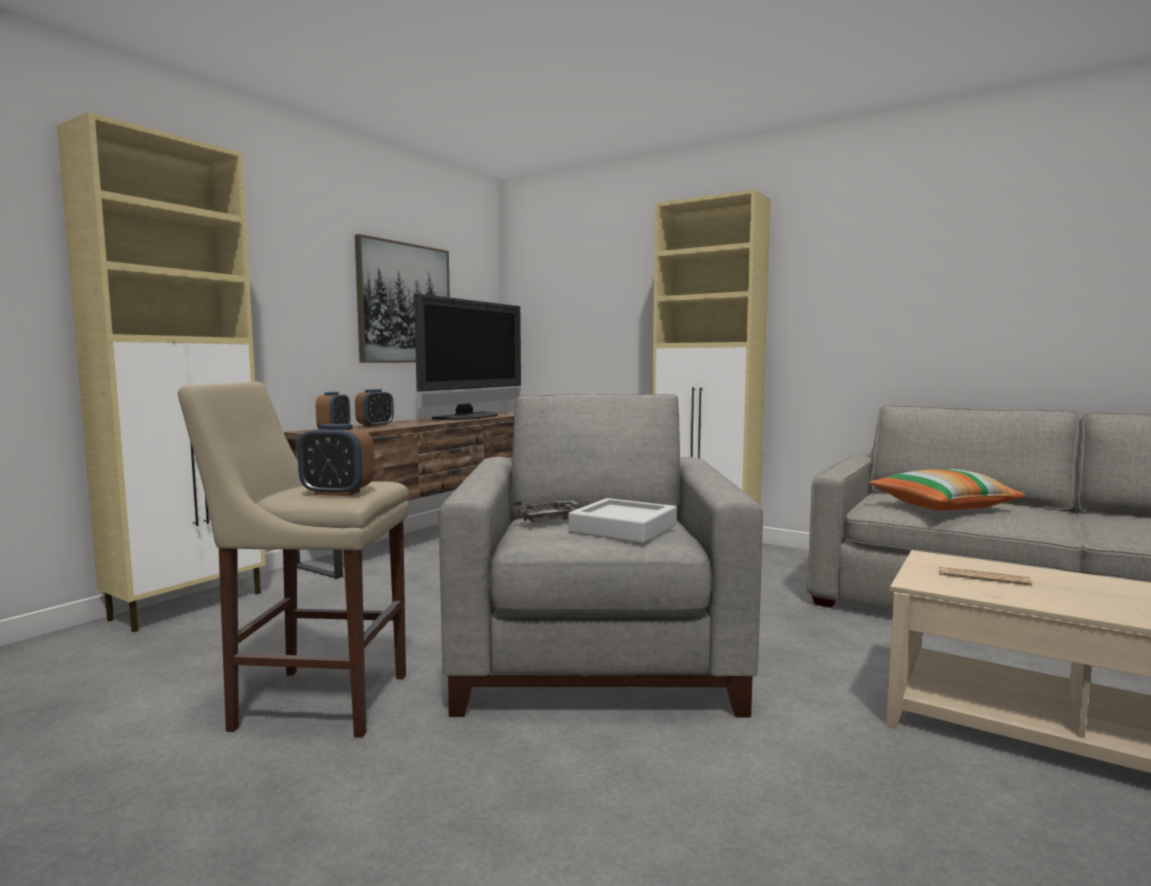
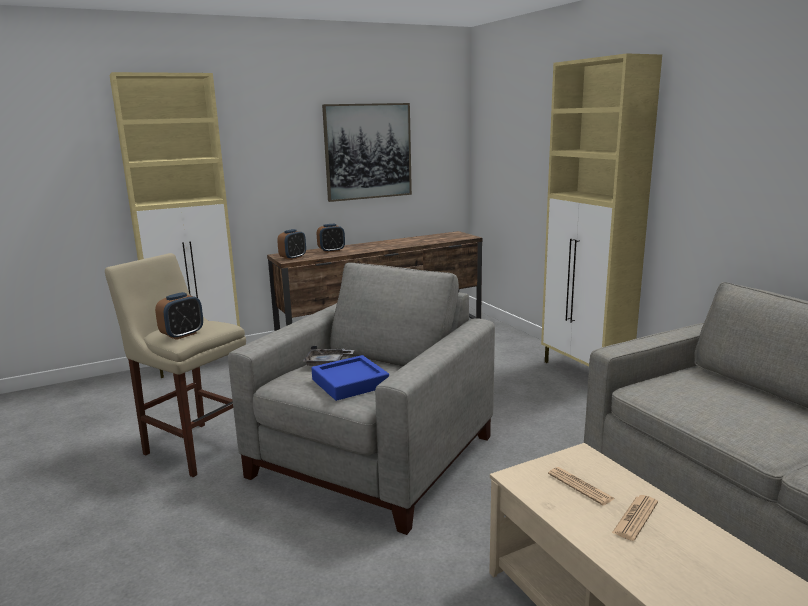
camera: 30 degrees right, 10 degrees up
(337, 493) = (182, 335): alarm clock -> alarm clock turned 90 degrees counterclockwise
(471, 417) = (420, 240): television -> none
(623, 528) = (350, 383): grey tray -> blue tray
(942, 507) = (708, 400): pillow -> none
(1072, 588) = (635, 518): none -> newspaper

